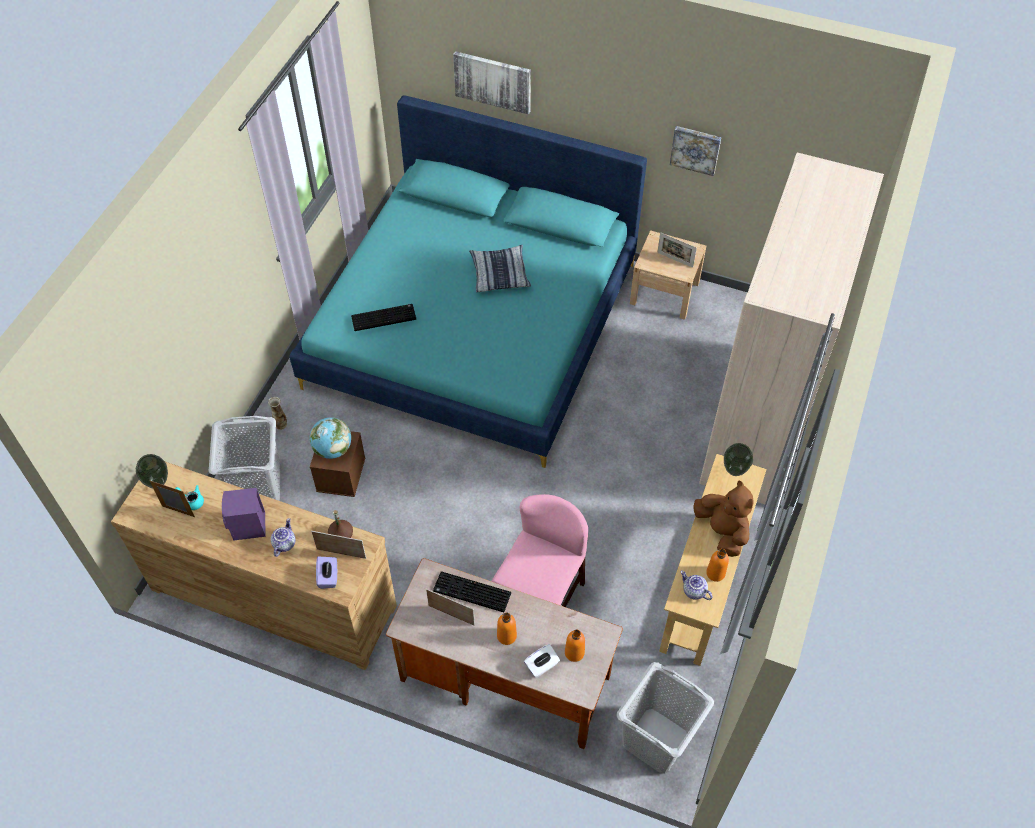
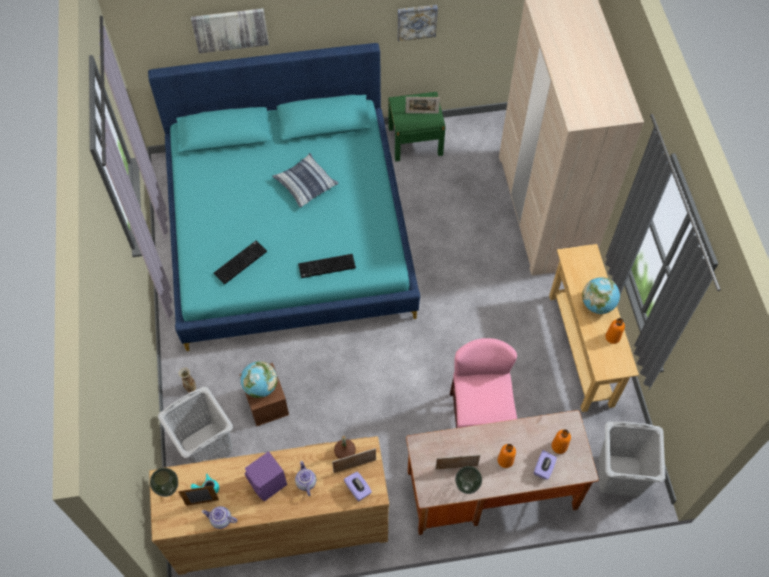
camera: 30 degrees left, 5 degrees up
(471, 593) = (459, 443): keyboard -> keyboard (326, 267)
(541, 666) = (543, 468): white tissue box -> purple tissue box
(664, 293) = (415, 141): beige nightstand -> green nightstand
(693, 591) = (607, 358): teapot -> teapot (221, 520)
(722, 531) = (597, 304): brown plush toy -> globe
(735, 471) = (577, 255): vase -> vase (467, 486)

